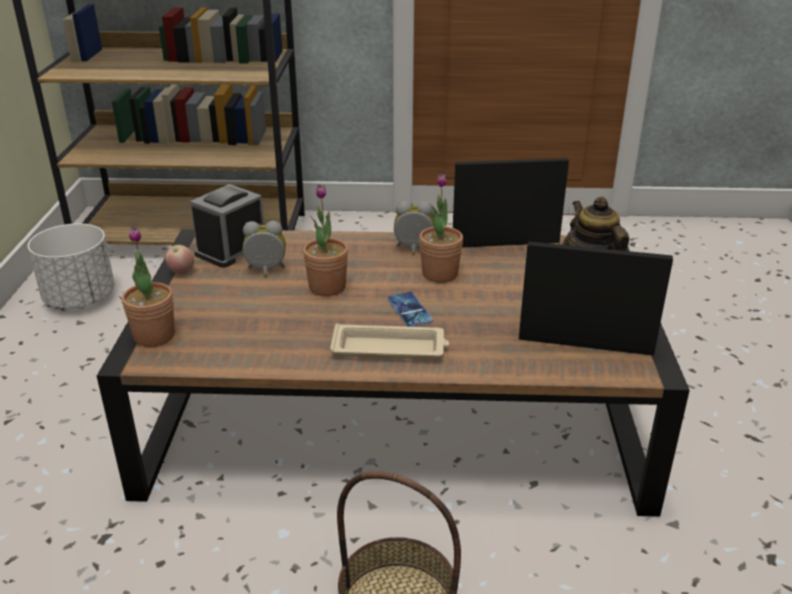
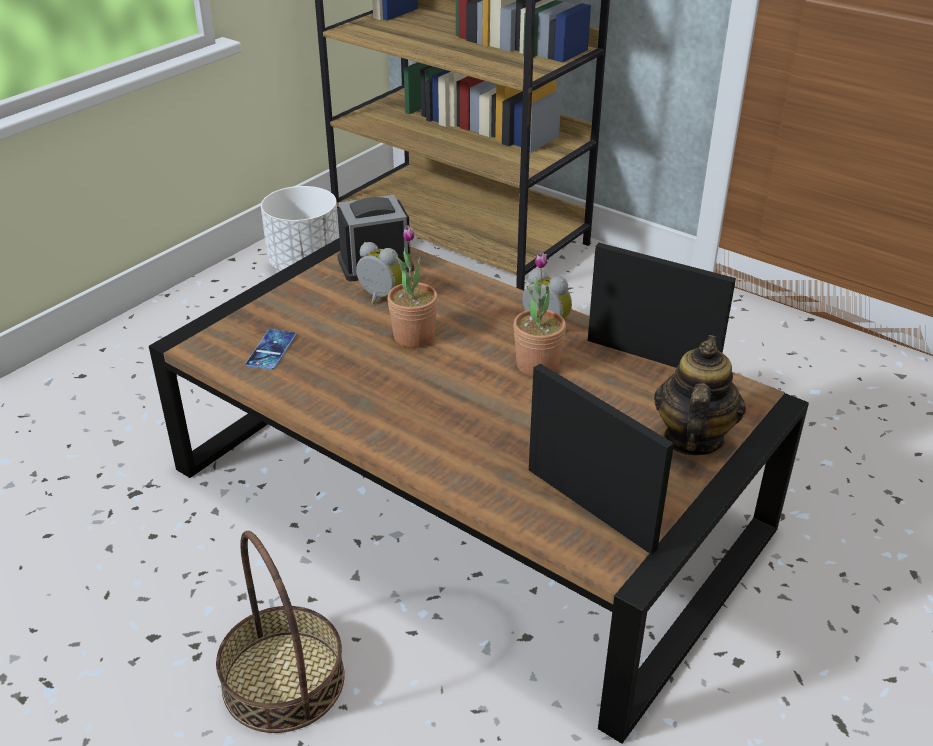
camera: 35 degrees right, 5 degrees up
(154, 336) = (223, 327): potted plant -> none
(181, 272) = (309, 272): apple -> none
(390, 348) = (396, 424): beige tray -> none
(409, 310) = (461, 392): phone -> phone (271, 350)

